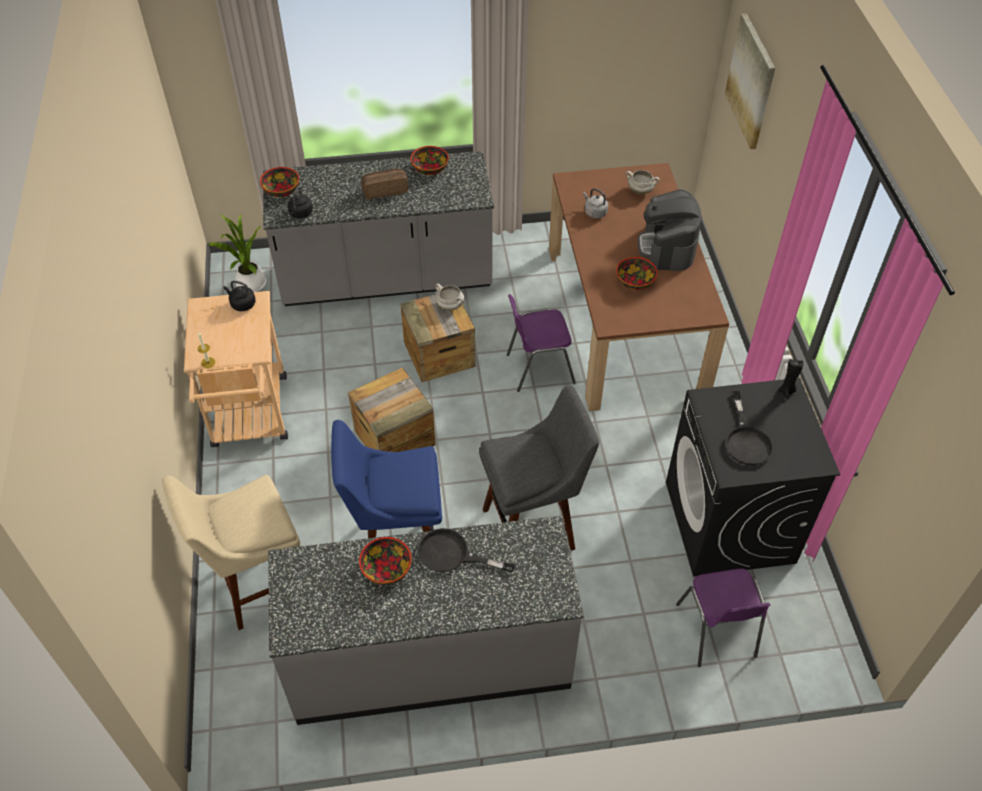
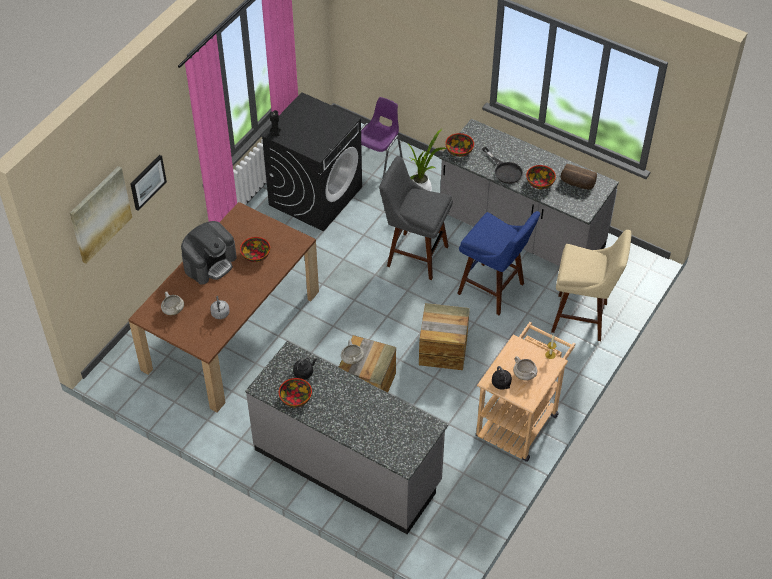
camera: 140 degrees left, 0 degrees up
(222, 327) = (525, 375): none -> white cooking pot
(250, 286) = (447, 529): potted plant -> potted plant (422, 189)
(282, 190) = (411, 448): bowl -> bowl (459, 150)
(300, 214) = (415, 418): black kettle -> black kettle (304, 372)
(385, 190) = (342, 400): bread -> bread (577, 183)
(538, 368) = (318, 335): purple chair -> none
(746, 440) = (322, 127): black frying pan -> none
(774, 157) = (147, 182): none -> picture

